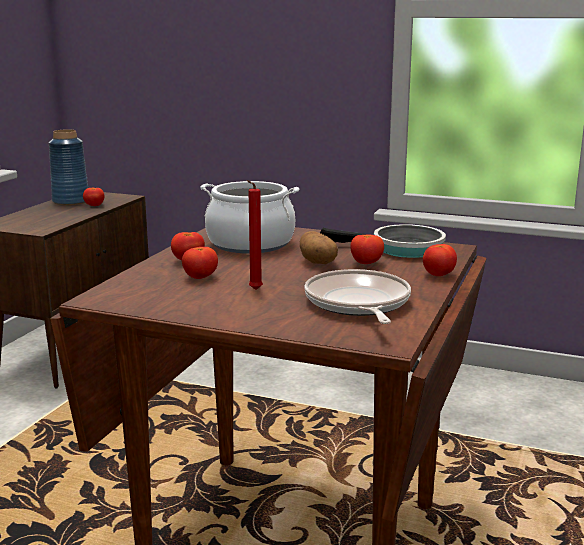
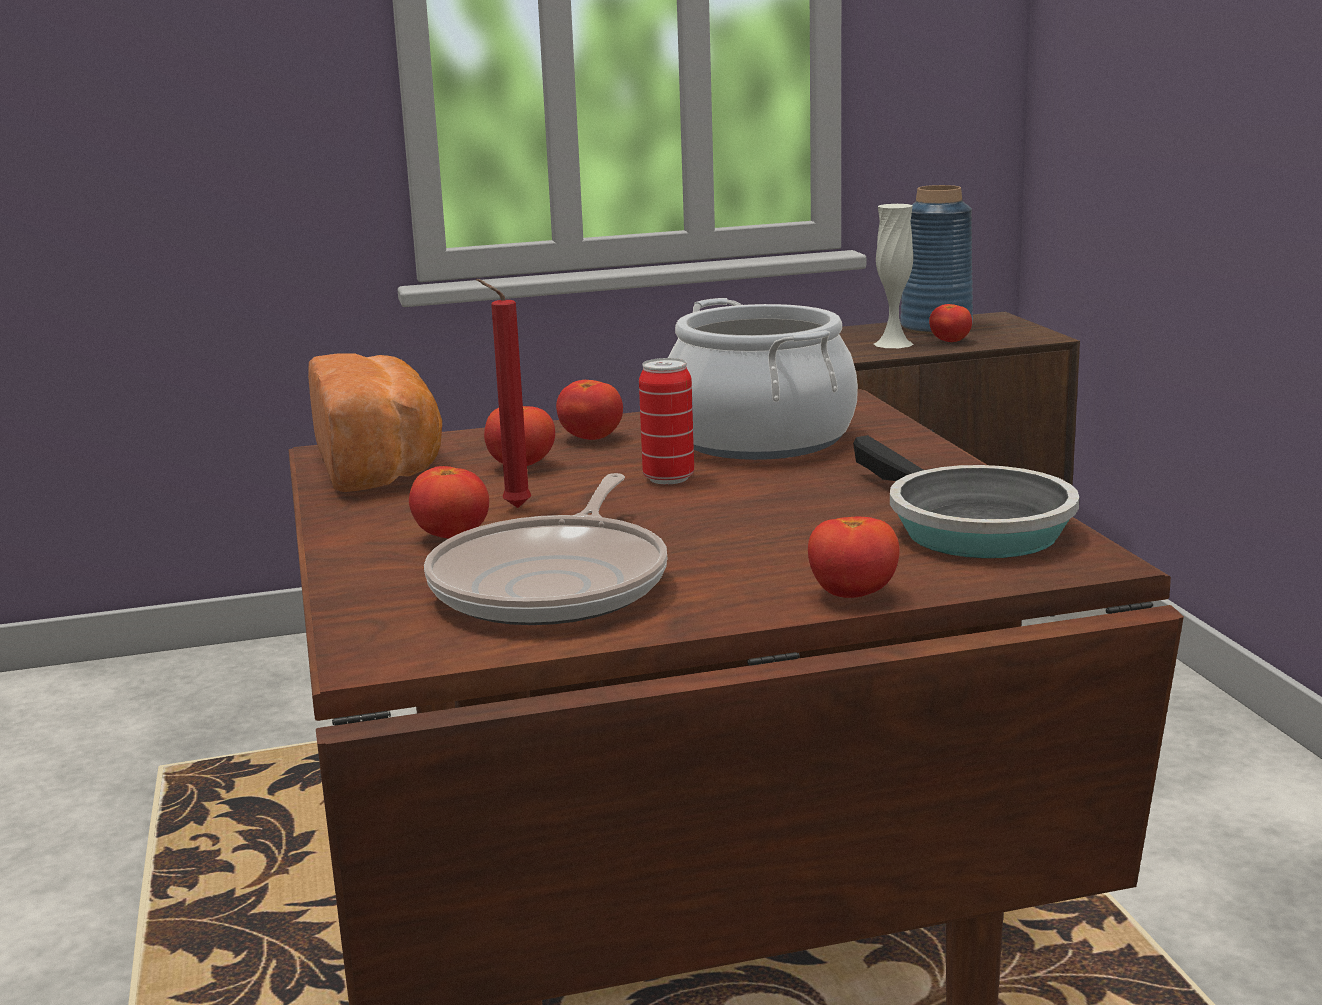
camera: 55 degrees right, 0 degrees up
(72, 211) = (893, 344): none -> white vase
(141, 296) = (382, 466): none -> bread
(269, 264) = (668, 478): none -> can
(318, 262) = (744, 501): potato -> none
(358, 304) = (555, 584): frying pan -> frying pan turned 150 degrees clockwise
(366, 263) = (811, 529): tomato -> tomato (452, 537)

